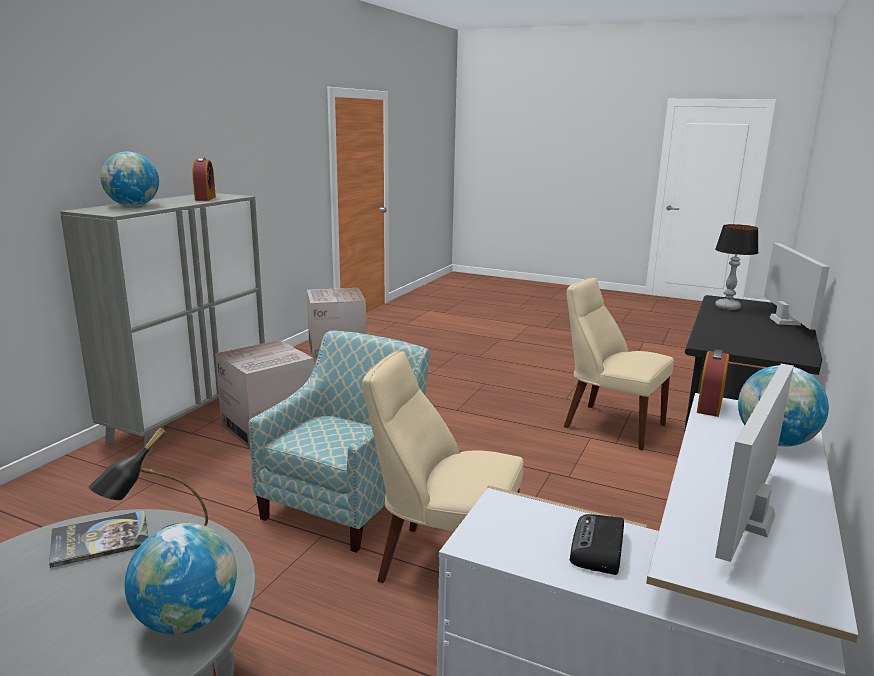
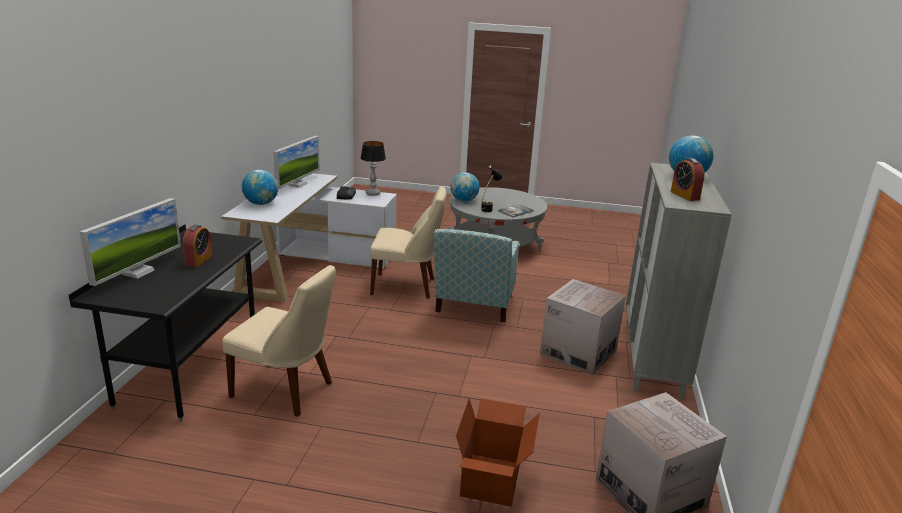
camera: 165 degrees right, 5 degrees up
(438, 363) = (492, 480): none -> cardboard box
(709, 406) = (276, 216): alarm clock -> alarm clock (199, 260)
(727, 307) = (168, 290): table lamp -> table lamp (373, 193)
(784, 321) = (138, 272): monitor -> monitor turned 150 degrees counterclockwise

